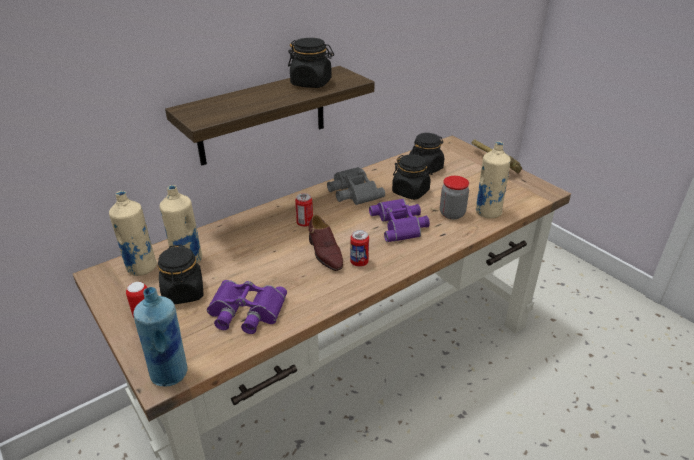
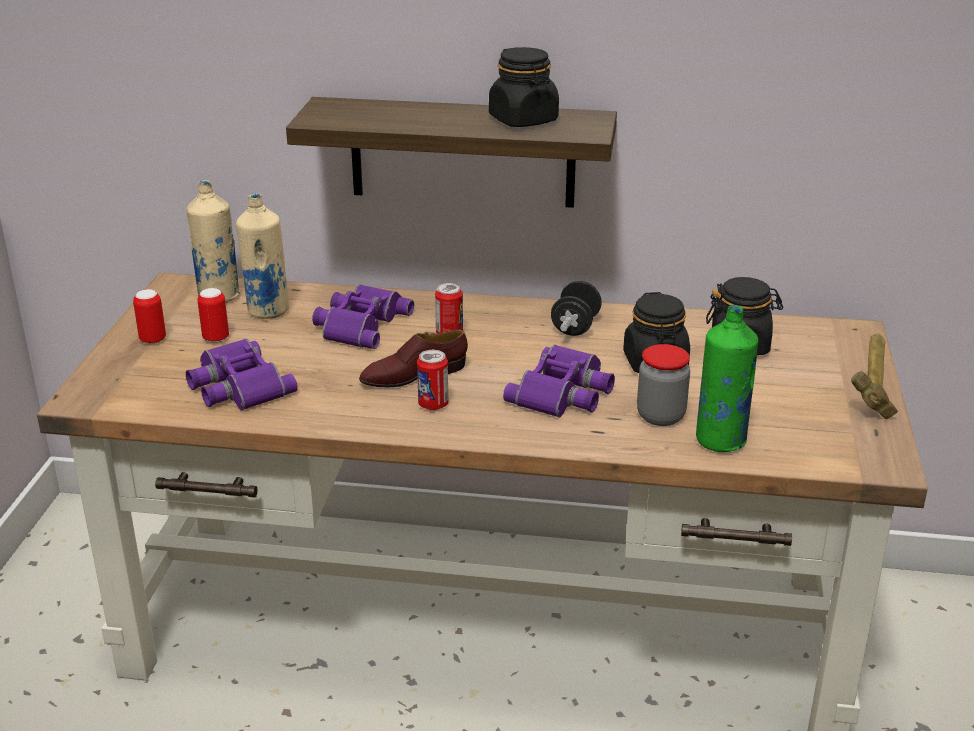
camera: 45 degrees right, 5 degrees down
(170, 373) = (96, 398): blue bottle -> none
(183, 292) = (216, 338): black jar -> can
(252, 241) = (359, 324): none -> purple binoculars
(324, 253) = (413, 375): brown shoe -> brown shoe turned 45 degrees clockwise
(352, 191) = (575, 327): grey binoculars -> black dumbbell
(488, 212) = (720, 440): beige bottle -> green bottle

